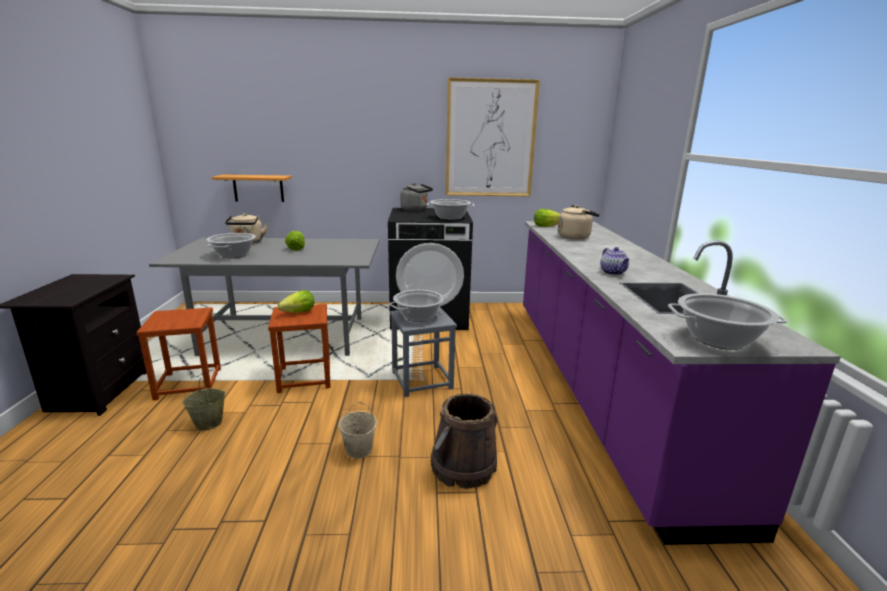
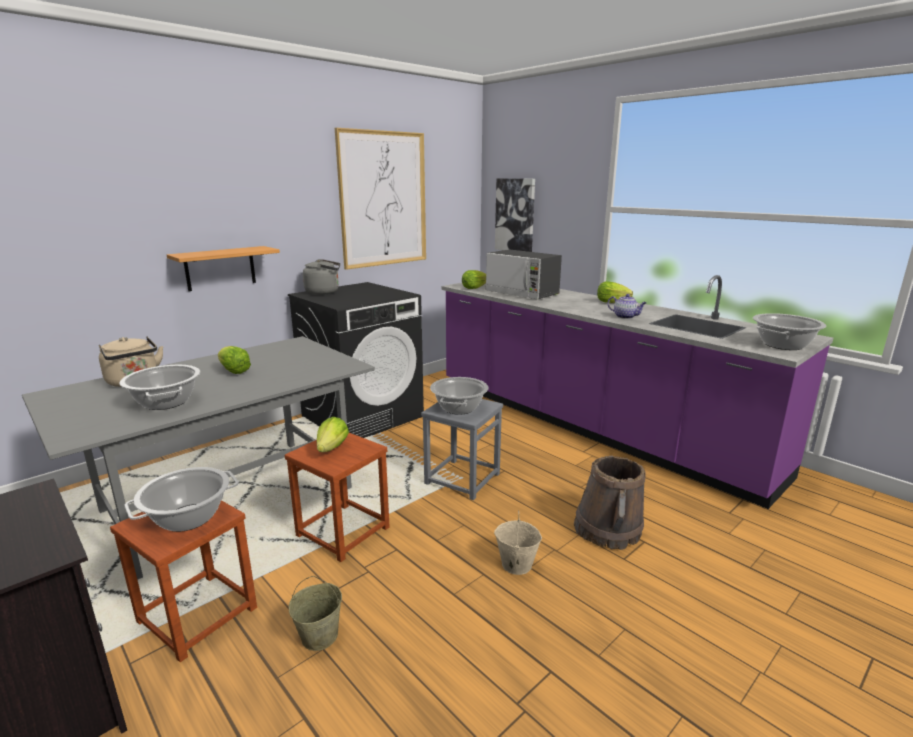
camera: 40 degrees left, 0 degrees up
(258, 188) = (81, 296): shelf -> shelf (220, 268)
(450, 218) = (388, 295): cooking pot -> cooking pot (188, 518)
(575, 237) = (522, 293): beige kettle -> microwave
(625, 161) = (515, 215): none -> picture
(642, 259) = (611, 302): none -> lettuce

